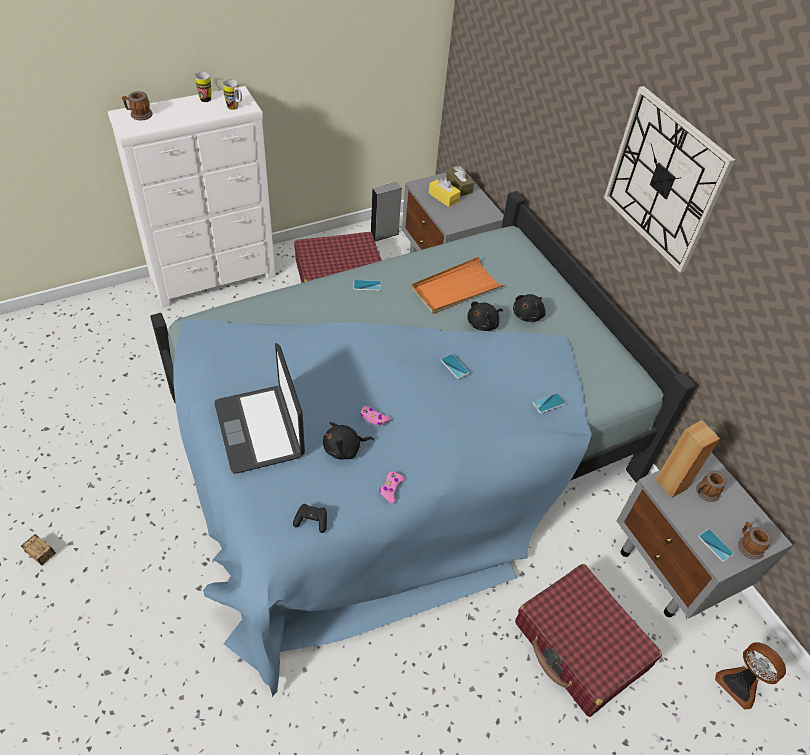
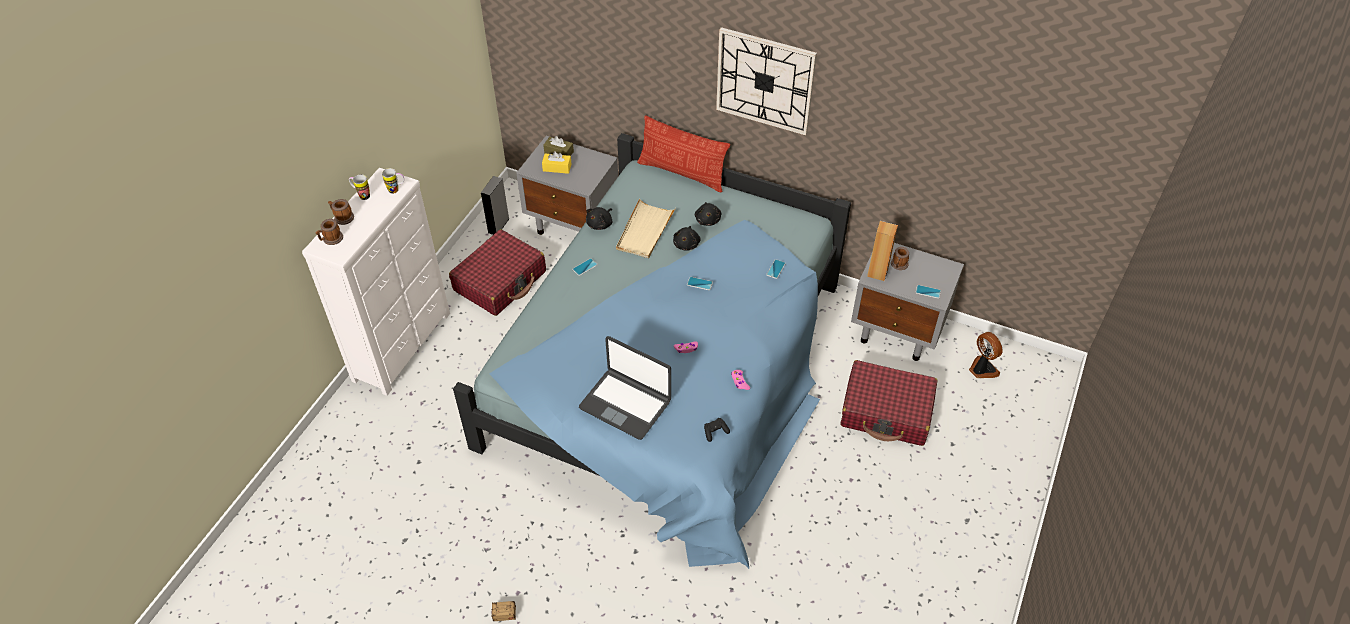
camera: 35 degrees left, 0 degrees up
(344, 449) = (689, 379): black plush toy -> black plush toy (600, 224)
(456, 288) = (645, 231): orange tray -> beige tray
(548, 261) = (682, 173): none -> pillow
(740, 684) = (982, 369): fan -> fan turned 135 degrees counterclockwise
(748, 545) = (943, 280): mug -> mug (342, 217)

